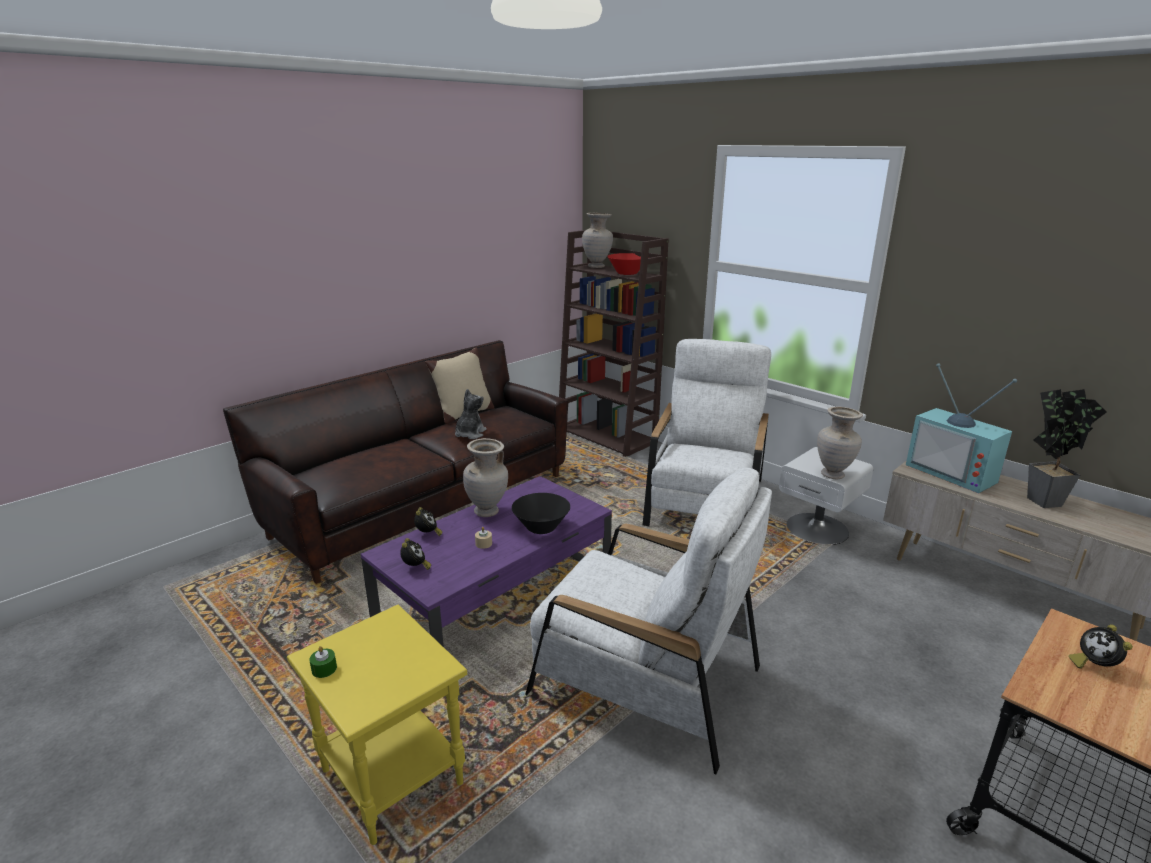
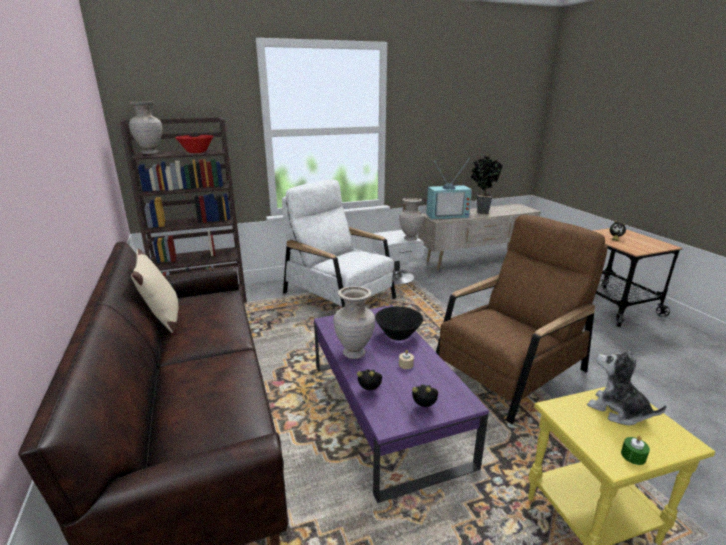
camera: 65 degrees left, 0 degrees up
(469, 434) = (217, 324): plush toy -> plush toy (617, 410)
(644, 680) = (509, 372): white armchair -> brown armchair

